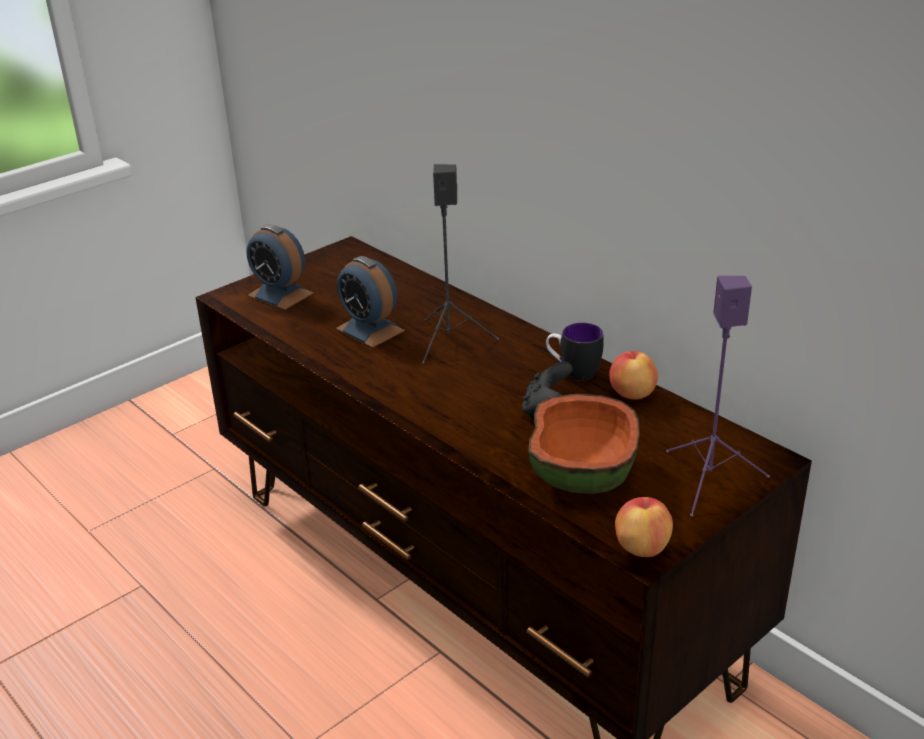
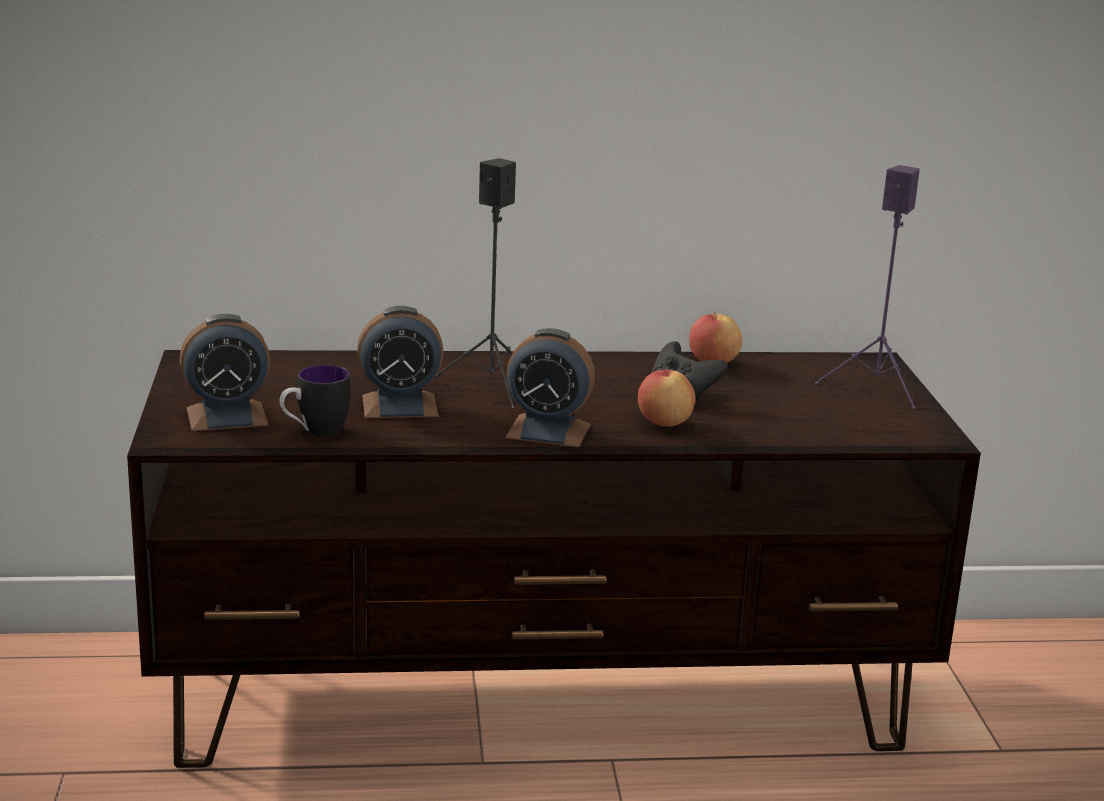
camera: 55 degrees left, 10 degrees down
(403, 390) = (548, 431): none -> alarm clock
(573, 372) = (641, 367): mug -> mug (315, 433)
(580, 473) = (801, 419): bowl -> none
(642, 547) = (932, 436): apple -> apple (664, 423)

